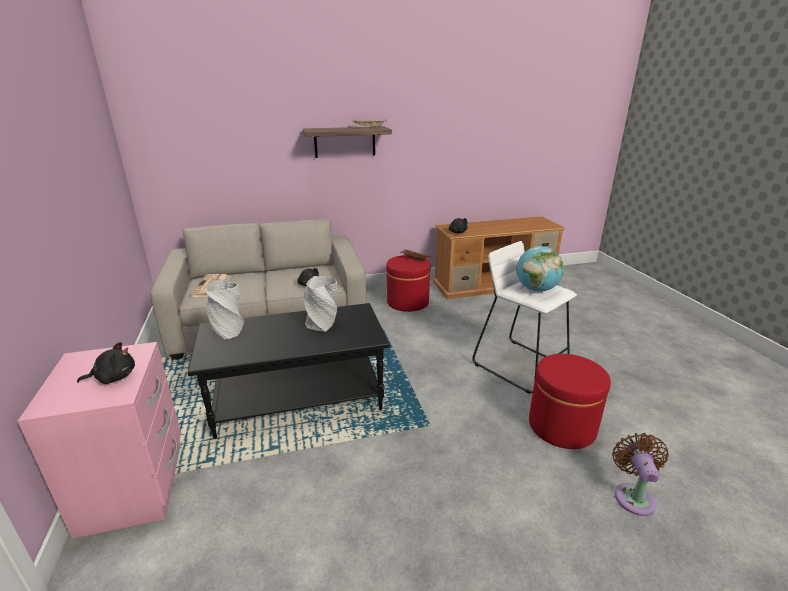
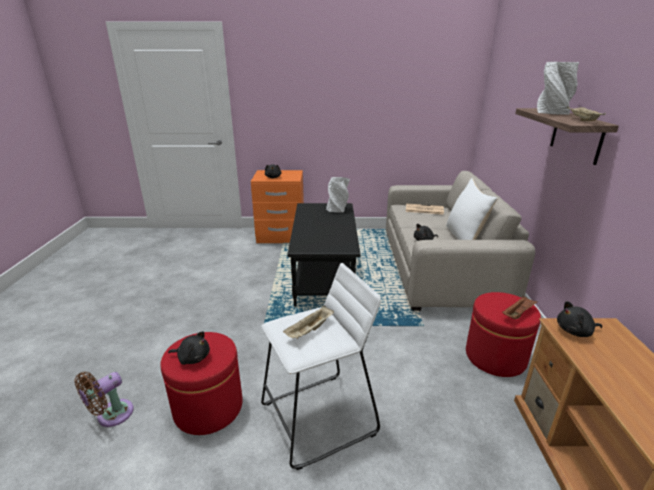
camera: 105 degrees right, 0 degrees up
(135, 486) = (281, 236): pink nightstand -> orange nightstand
(294, 269) = (465, 238): none -> white pillow
(322, 324) = (330, 234): grey vase -> grey vase (552, 113)
(536, 289) = (309, 331): globe -> beige tray
(581, 372) = (193, 357): none -> black plush toy
(633, 495) = (111, 415): brown fan -> brown fan turned 105 degrees clockwise

